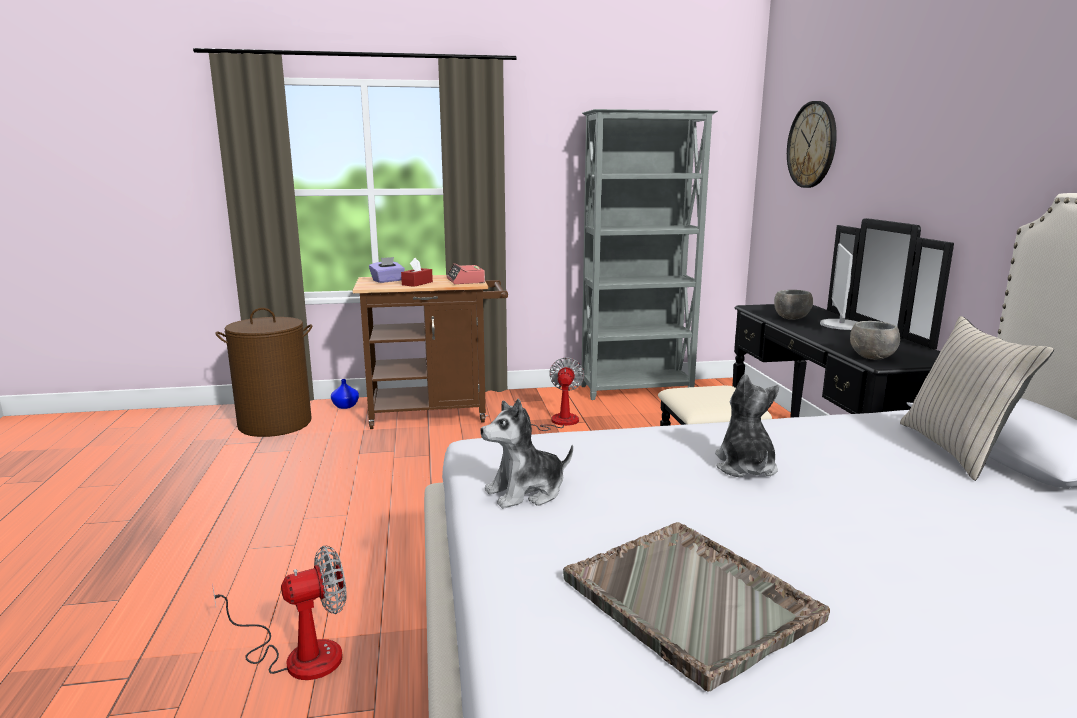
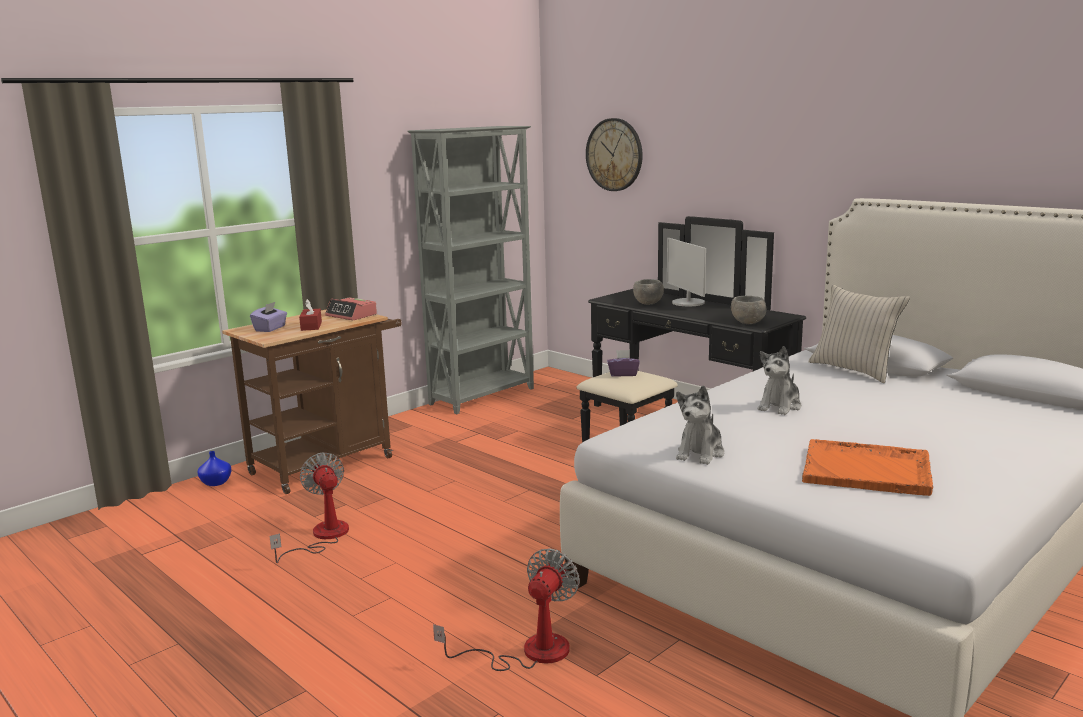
camera: 35 degrees left, 0 degrees up
(275, 424) = (165, 520): brown laundry basket -> none
(555, 422) = (455, 440): fan -> fan (322, 537)
(691, 601) = (867, 470): grey tray -> orange tray
(713, 391) = (623, 374): none -> purple tissue box
(745, 467) = (780, 406): plush toy -> plush toy turned 105 degrees counterclockwise

